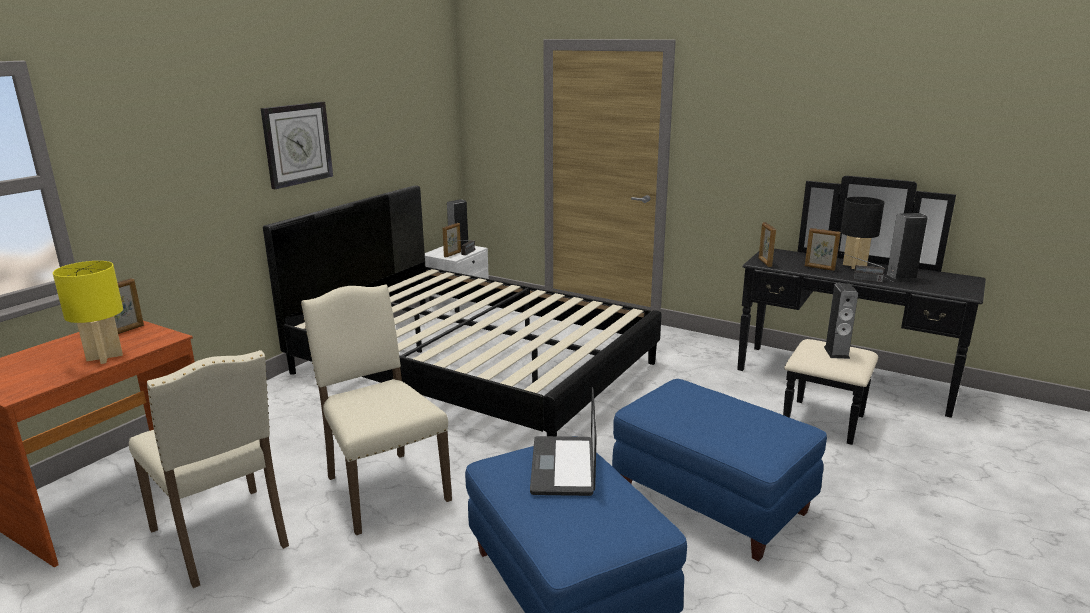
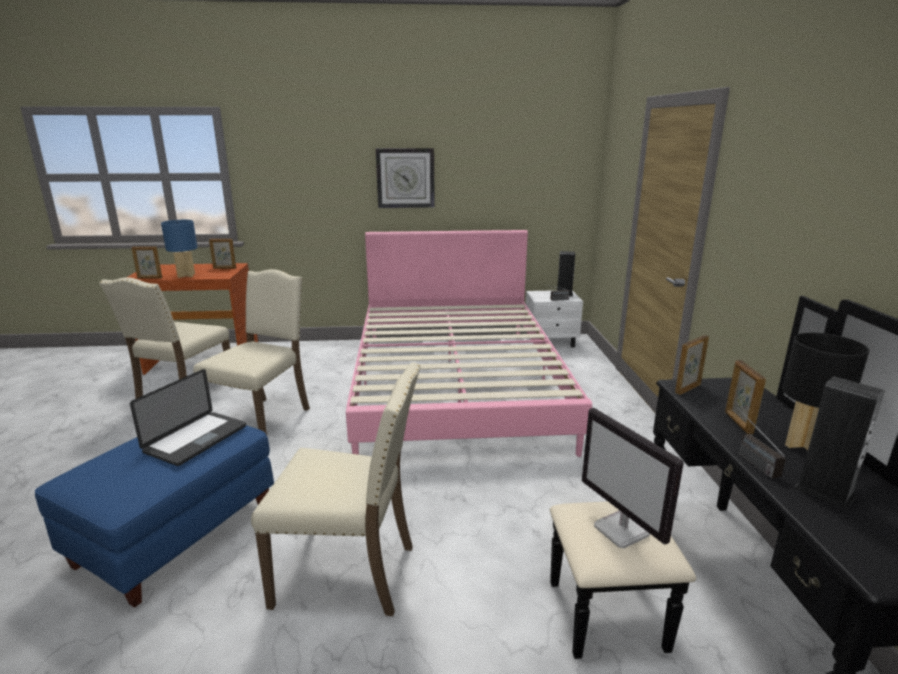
camera: 55 degrees right, 0 degrees up
(104, 358) = (186, 275): yellow table lamp -> blue table lamp
(452, 254) = (545, 297): picture frame -> picture frame (149, 278)
(473, 367) = (456, 385): black bed -> pink bed
(563, 467) = (196, 439): laptop -> laptop turned 150 degrees clockwise
(712, 501) = (349, 573): blue ottoman -> beige chair
(836, 352) = (622, 531): speaker -> monitor

